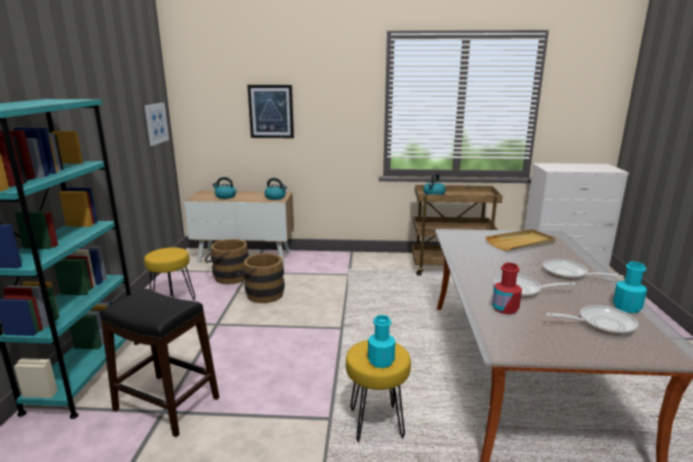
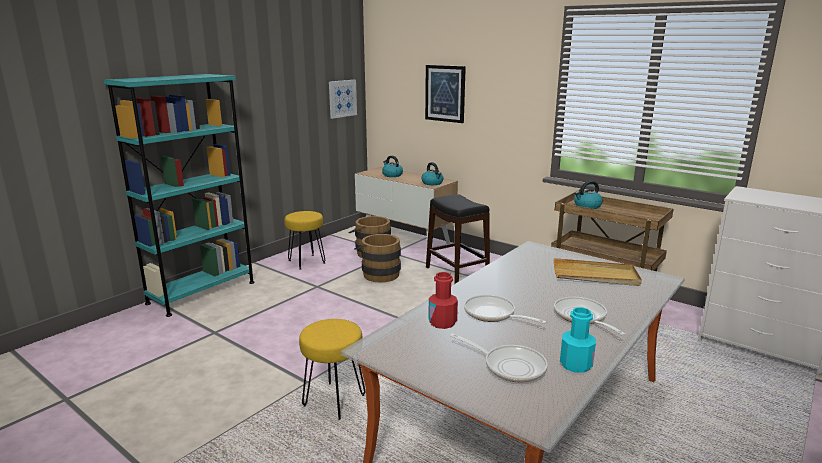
camera: 35 degrees right, 0 degrees up
(166, 404) = (221, 329): black stool -> black stool (456, 273)
(381, 361) = (324, 336): turquoise bottle -> none

